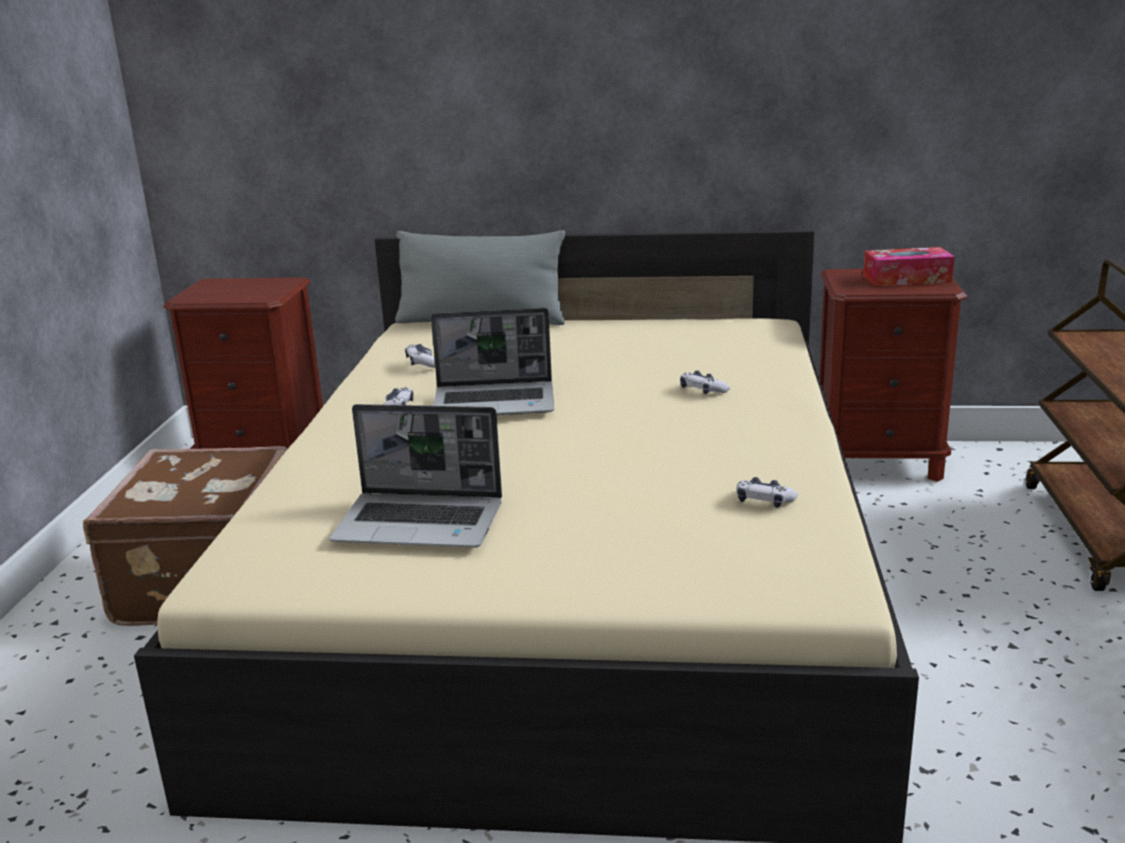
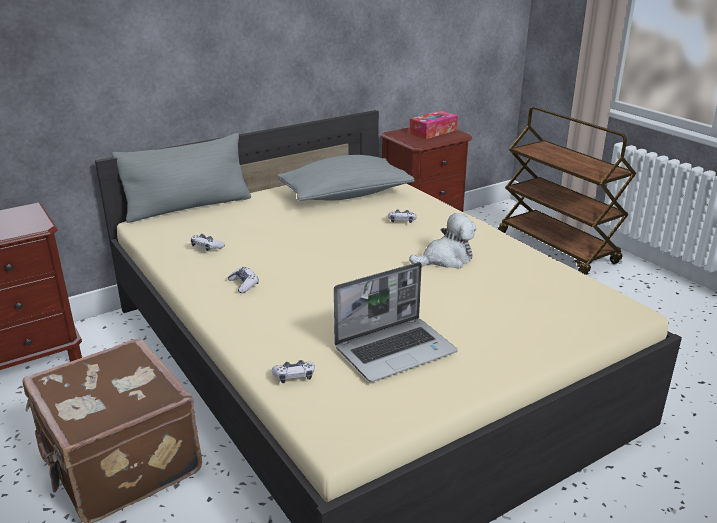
camera: 40 degrees left, 5 degrees up
(496, 402) = (304, 261): laptop -> none
(675, 449) = (446, 259): none -> plush toy
(685, 345) = (345, 195): none -> grey pillow
(764, 501) = (532, 275): game controller -> game controller (294, 376)

